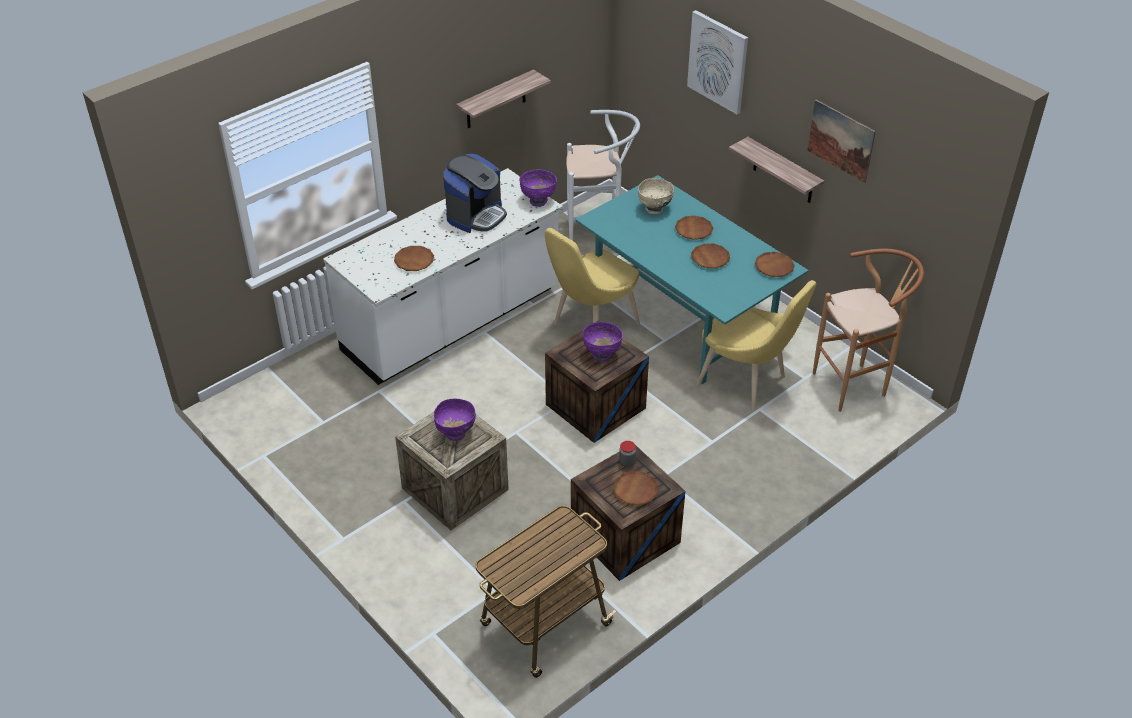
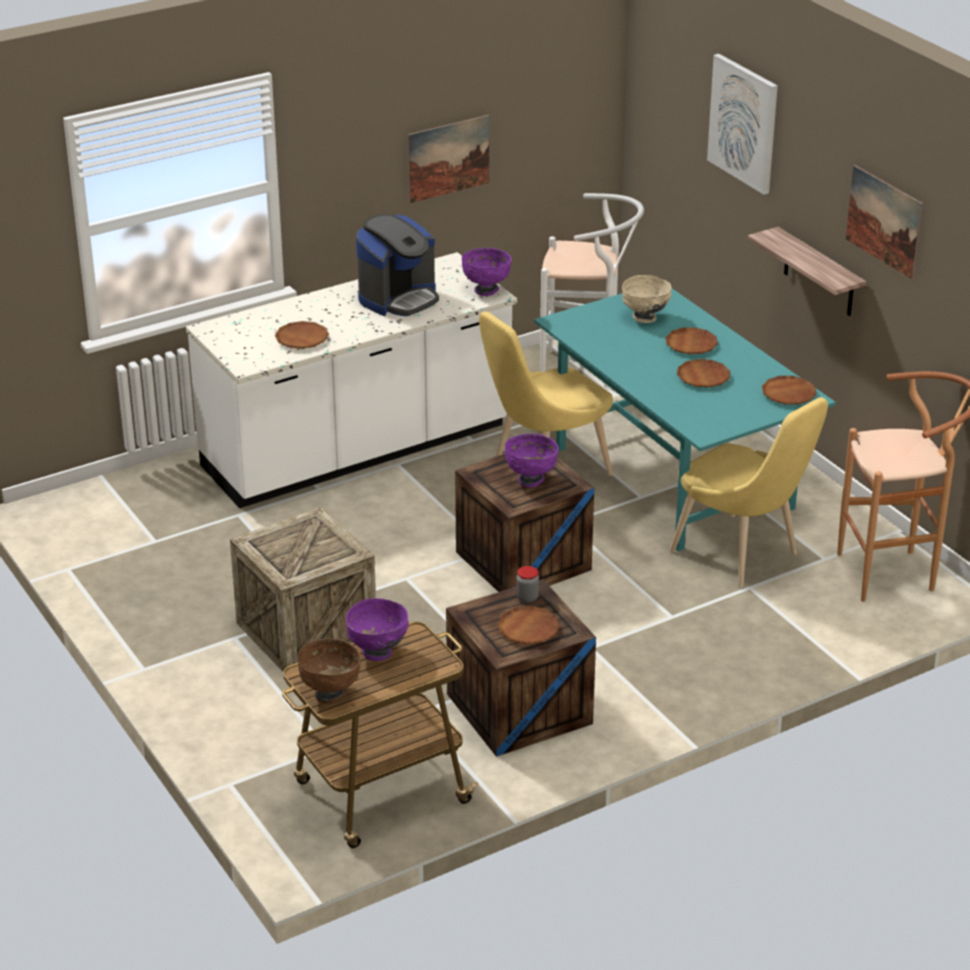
camera: 10 degrees right, 10 degrees down
(455, 434) = (309, 544): purple bowl -> purple bowl (377, 653)
(496, 100) = (448, 158): shelf -> picture
(516, 581) = (330, 694): none -> brown bowl

